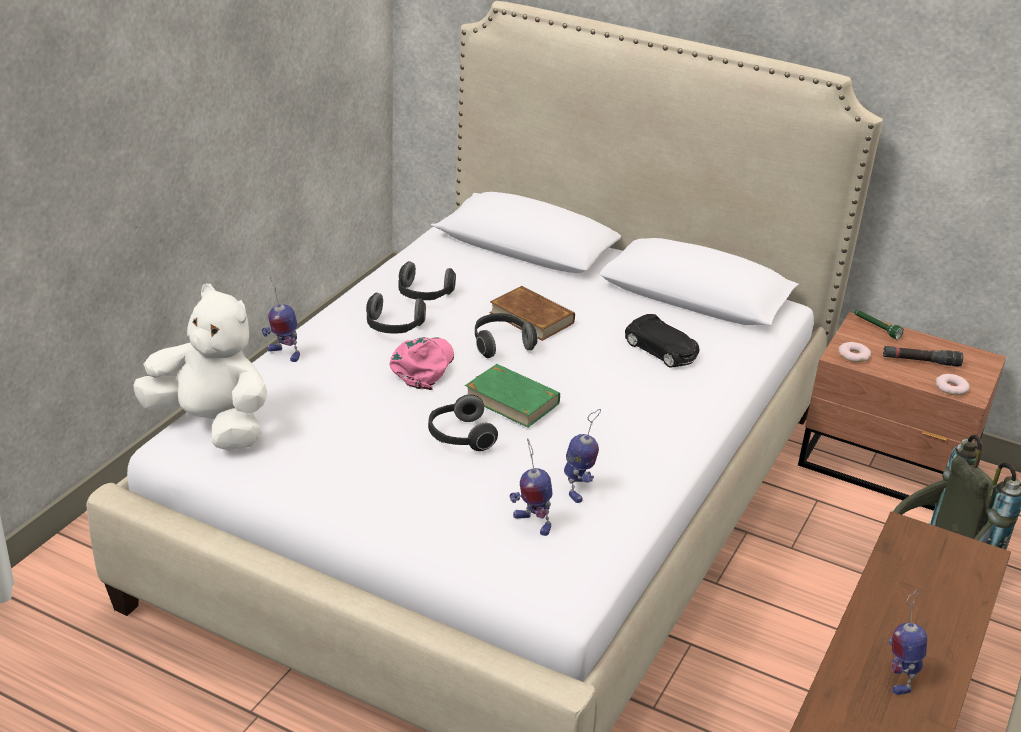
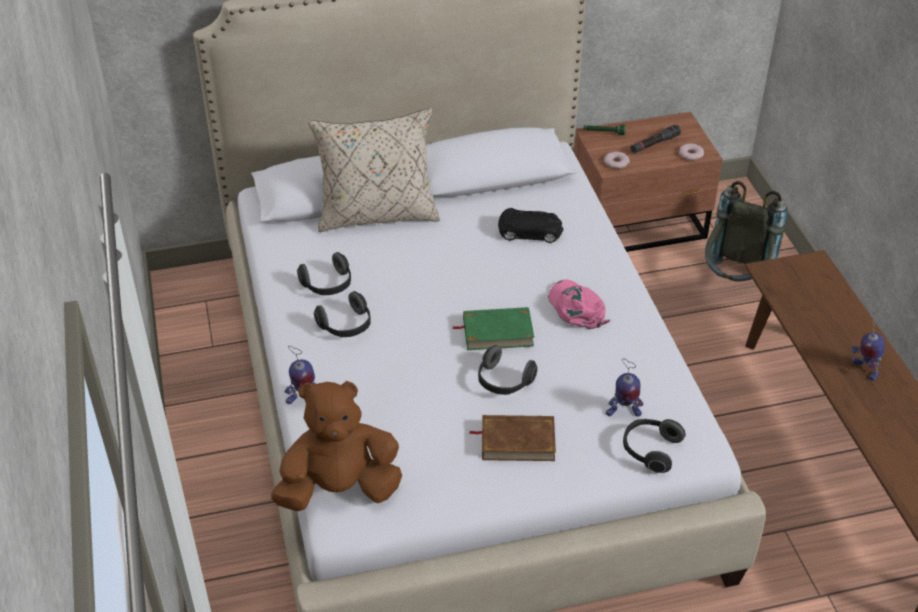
camera: 40 degrees left, 10 degrees up
(211, 424) = (339, 489): white plush toy -> brown plush toy
(423, 366) = (410, 344): pink cap -> pink cap (576, 308)
(501, 344) = (433, 293): headphones -> headphones (650, 450)
(531, 317) = (421, 258): brown book -> brown book (517, 441)
(542, 272) = (377, 214): none -> beige pillow
(578, 489) = (616, 370): toy robot -> none

